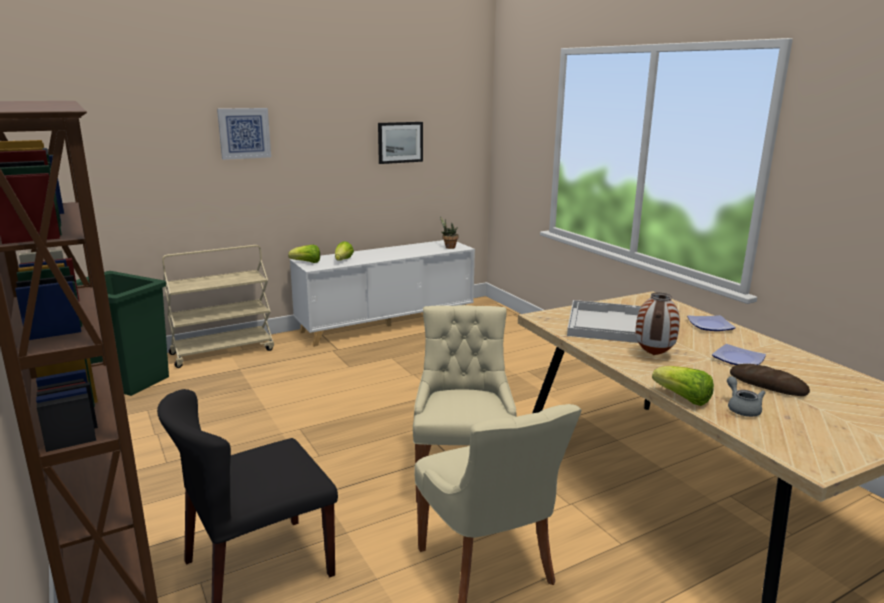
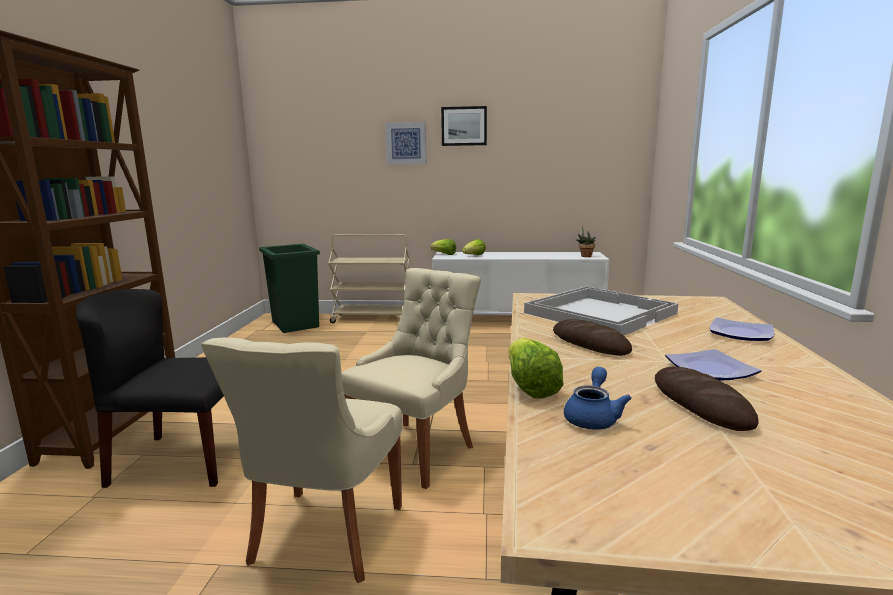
camera: 35 degrees right, 5 degrees down
(400, 142) = (548, 154): picture -> picture (464, 126)
(653, 355) = (589, 343): vase -> bread
(742, 408) = (593, 417): grey teapot -> blue teapot

